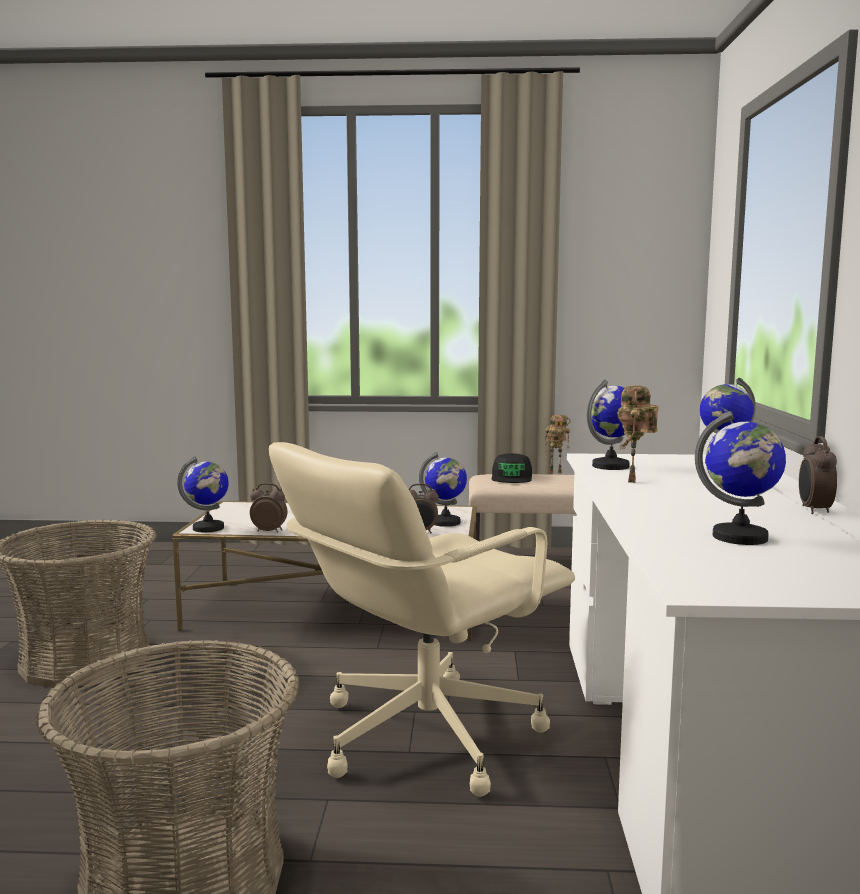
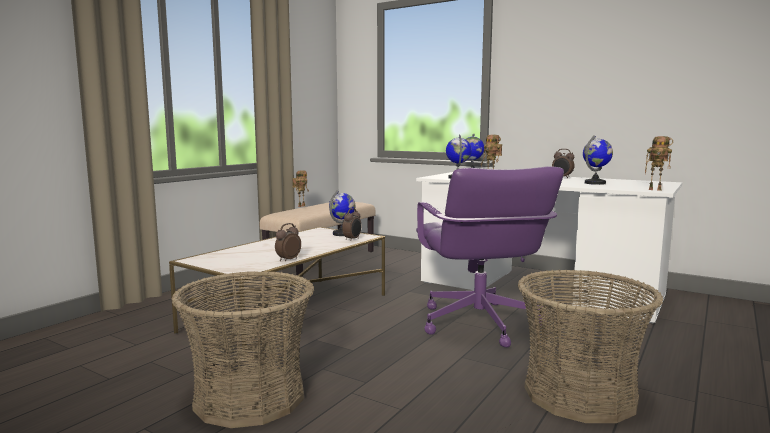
camera: 60 degrees left, 0 degrees up
(208, 528) = (247, 270): globe -> none
(424, 734) = (479, 324): beige office chair -> purple office chair
(512, 477) = (296, 211): black cap -> none
(711, 587) = (656, 189): none -> toy robot

